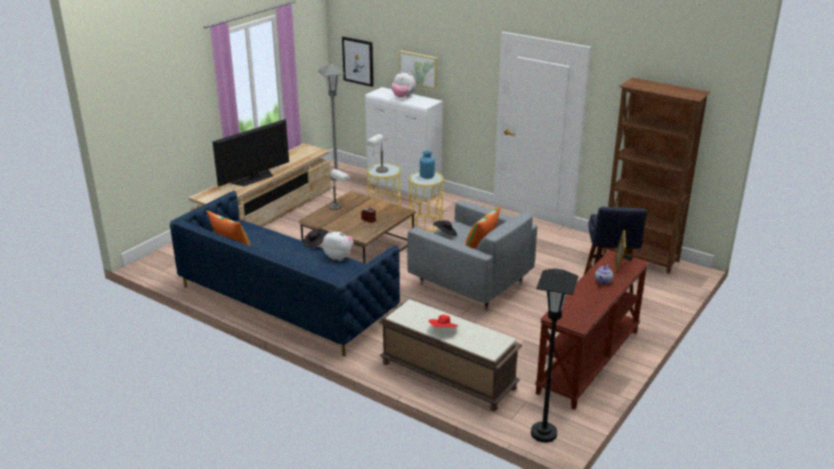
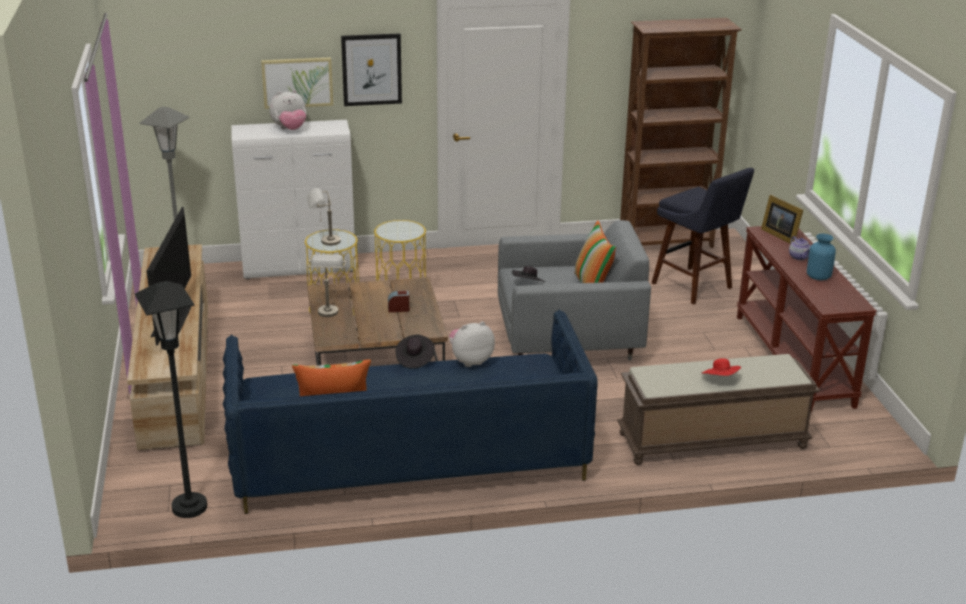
camera: 45 degrees left, 0 degrees up
(358, 61) = (178, 95): picture -> picture (371, 69)
(427, 176) = (399, 229): blue vase -> blue vase (818, 276)
(543, 433) = (873, 443): black floor lamp -> black floor lamp (189, 507)

